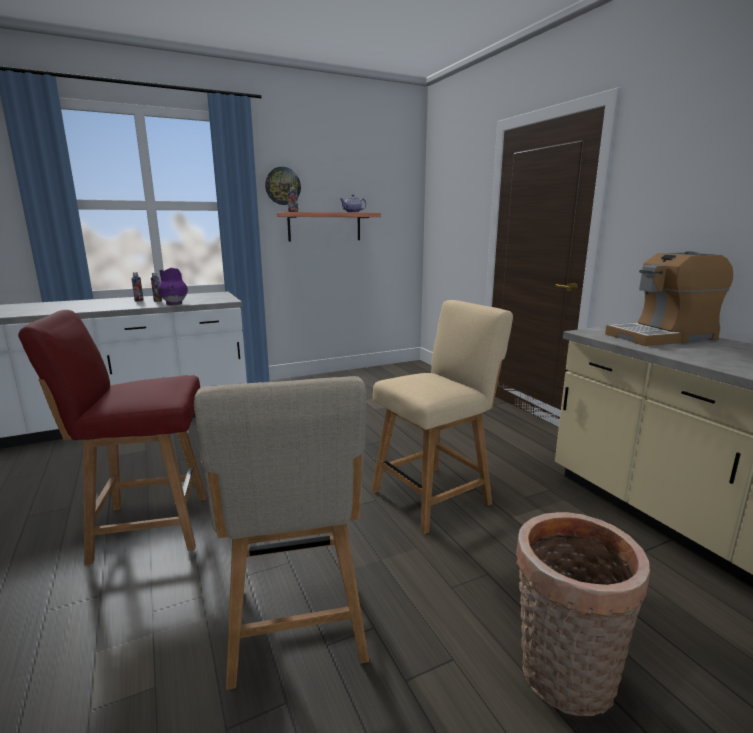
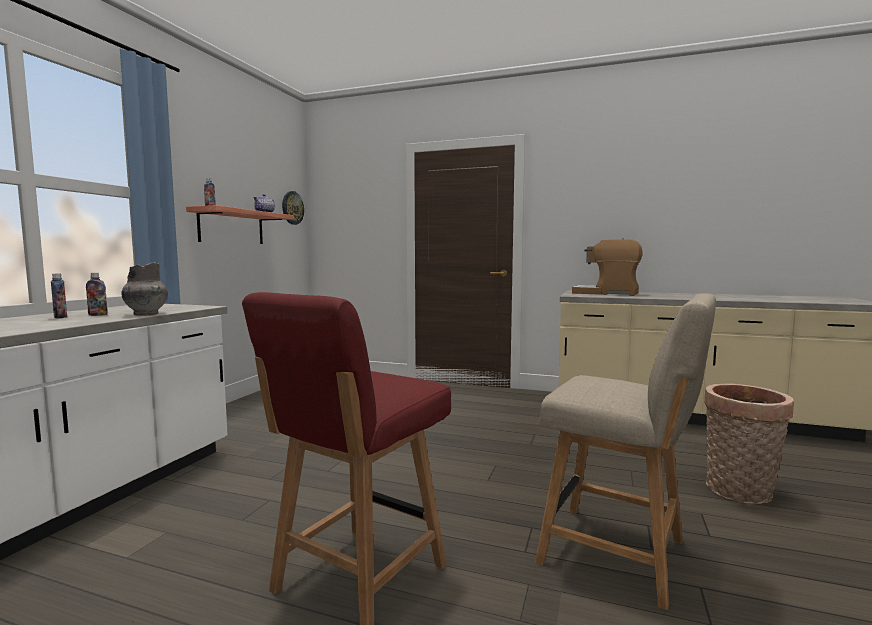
camera: 45 degrees left, 10 degrees down
(174, 304) = (146, 314): purple vase -> grey vase
(282, 186) = (191, 176): wall clock -> wall clock (292, 208)
(435, 495) = (522, 447): beige chair -> none
(662, 336) = (606, 293): coffee machine -> coffee machine turned 90 degrees clockwise

